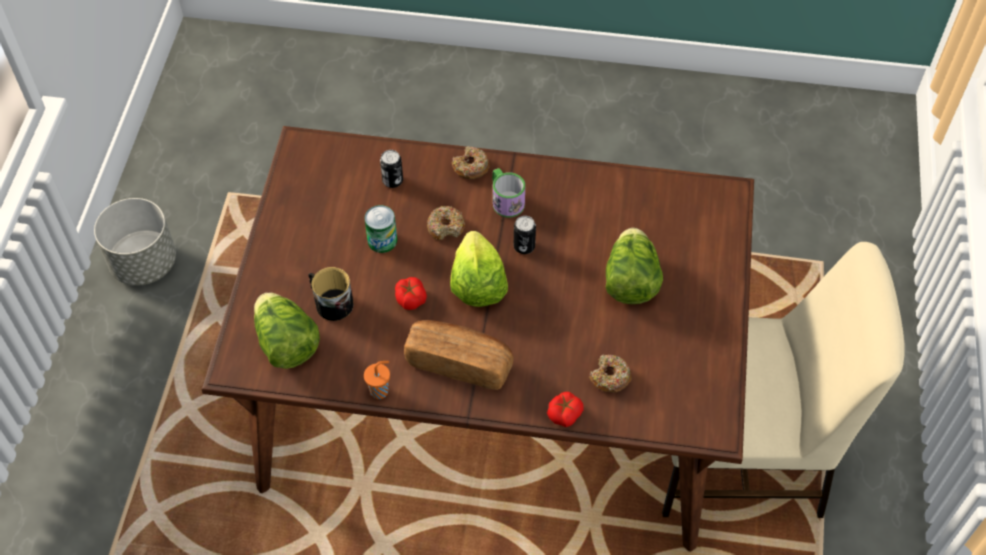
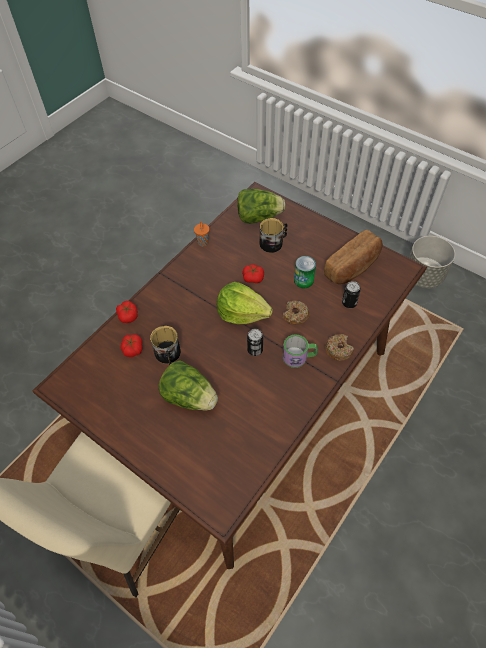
camera: 120 degrees right, 0 degrees up
(459, 362) = (195, 283): bread -> bread (353, 267)
(591, 333) = (168, 355): none -> mug
(610, 377) = (132, 349): donut -> tomato

